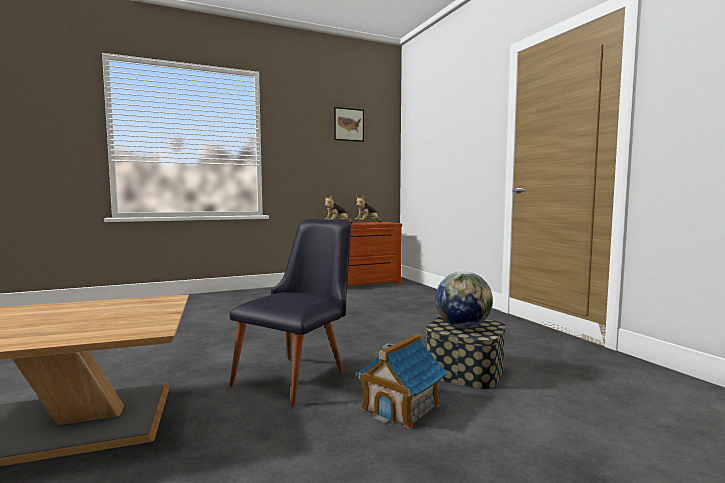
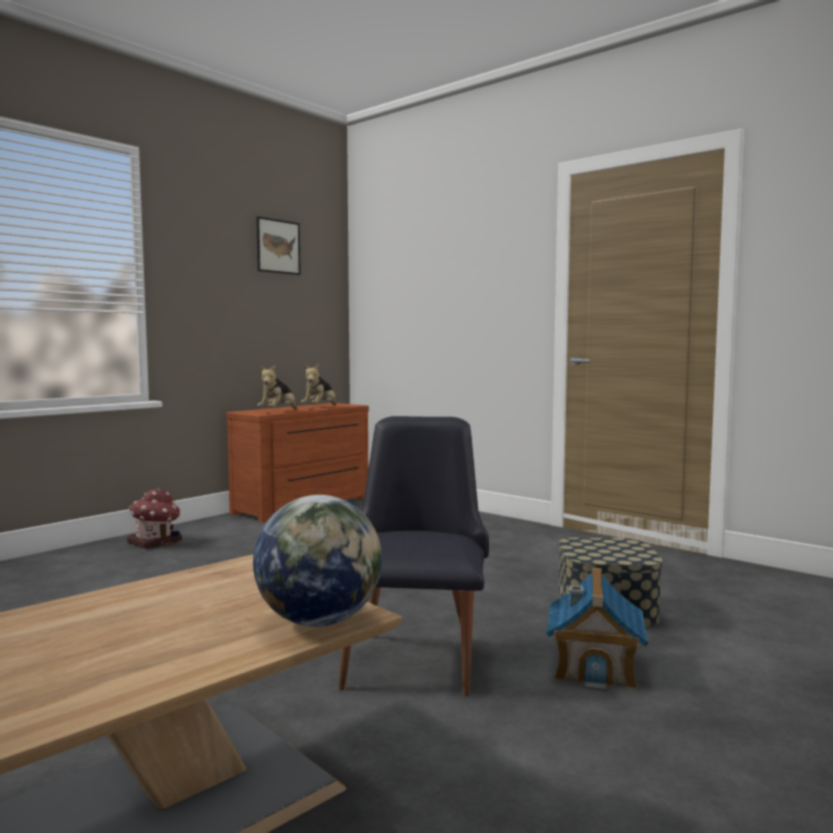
camera: 25 degrees left, 0 degrees up
(256, 294) = (156, 541): none -> toy house
(463, 327) = (607, 551): globe -> globe (319, 621)

